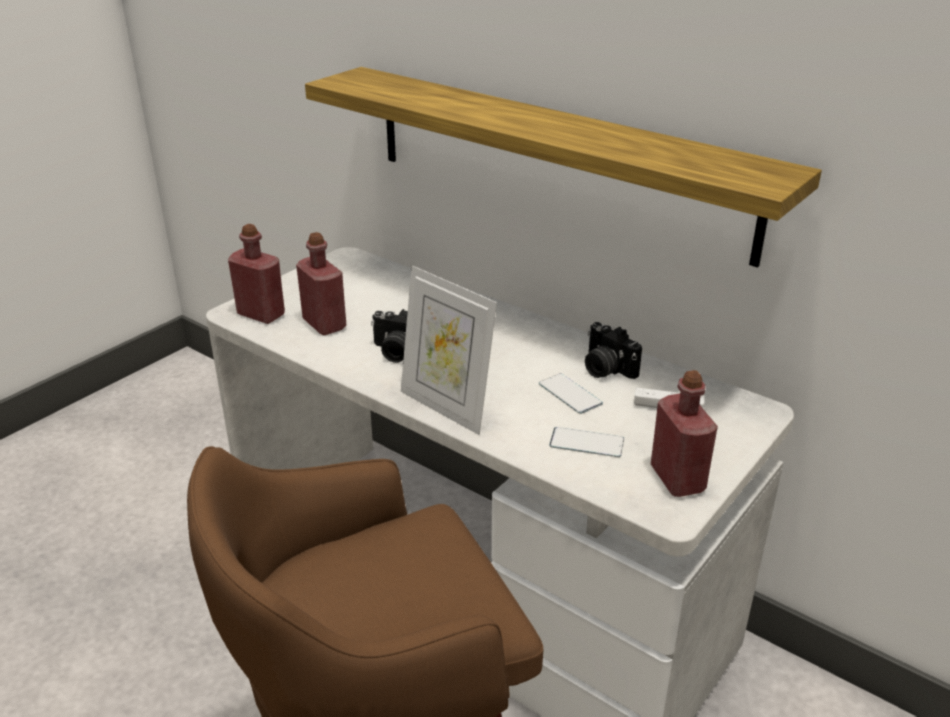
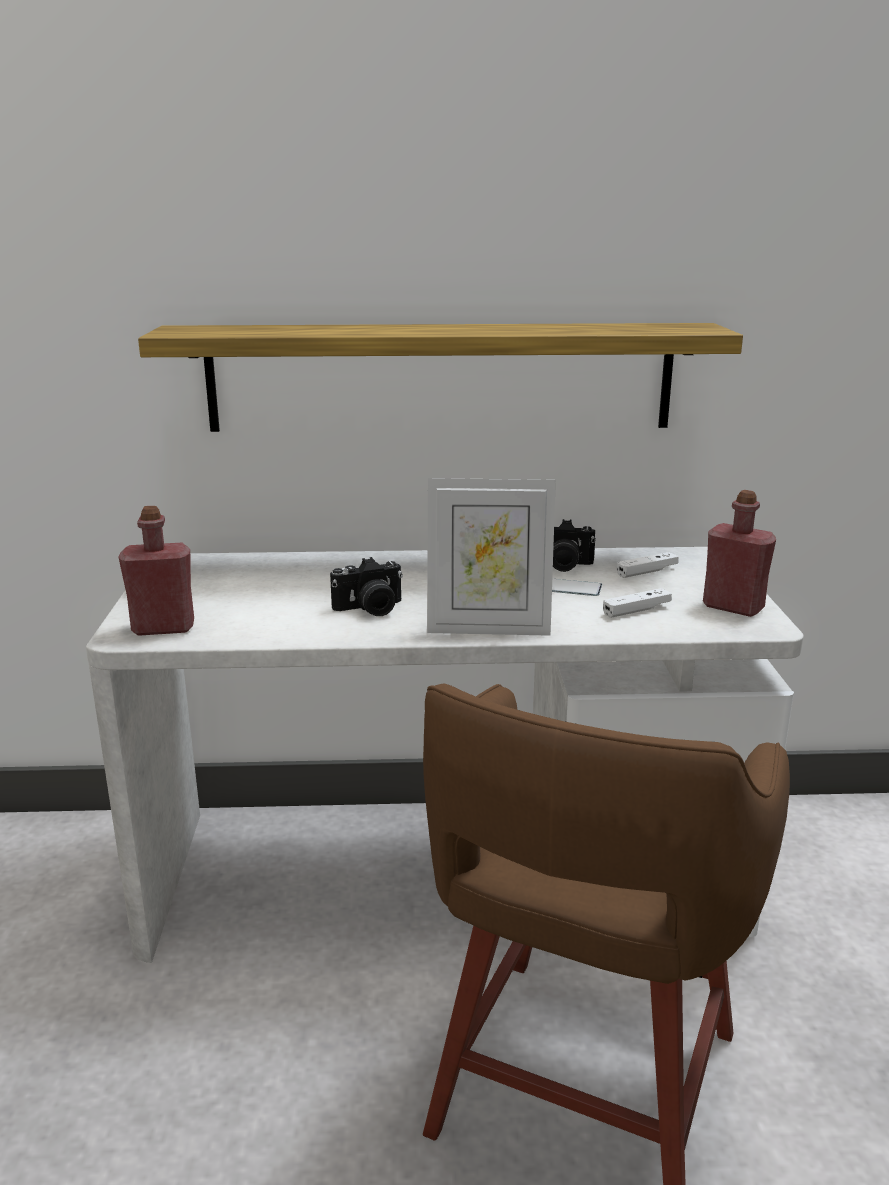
camera: 40 degrees left, 10 degrees down
(324, 324) = (252, 613): red bottle -> none
(586, 443) = (636, 610): phone -> white game controller

